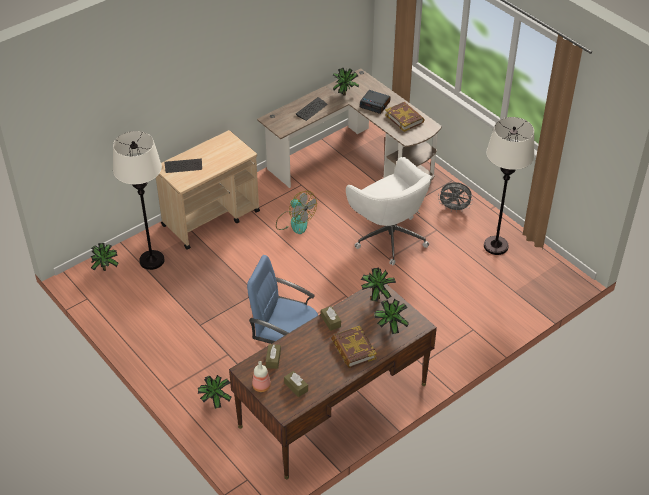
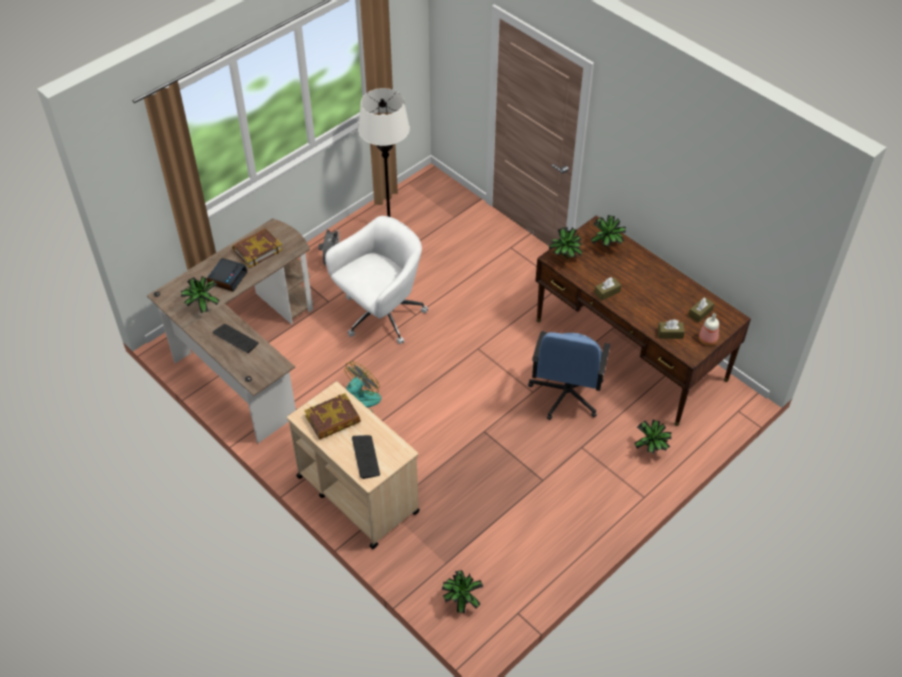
camera: 95 degrees left, 5 degrees up
(152, 260) = (440, 549): white floor lamp -> none
(353, 349) = (641, 273): book -> book (333, 420)

